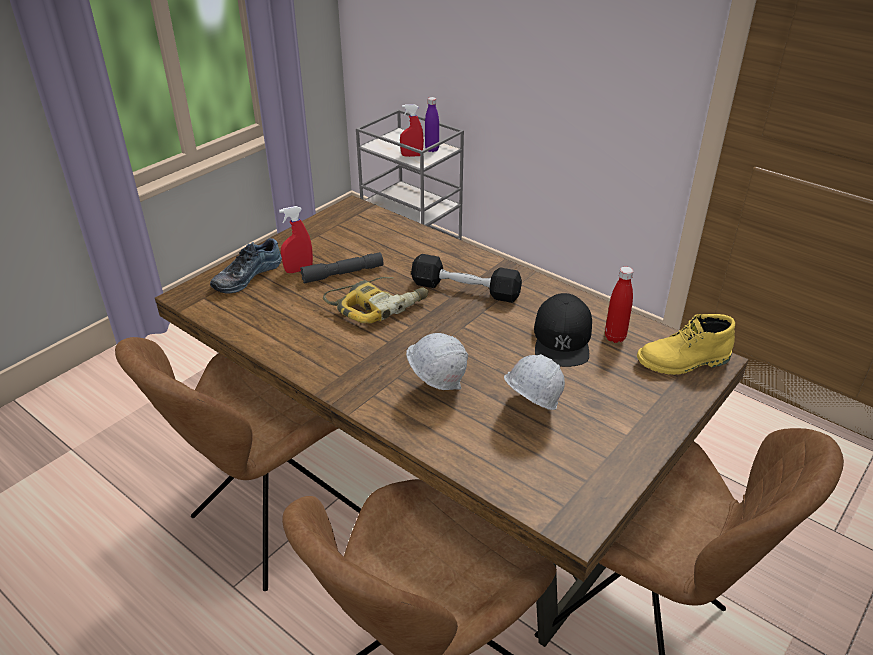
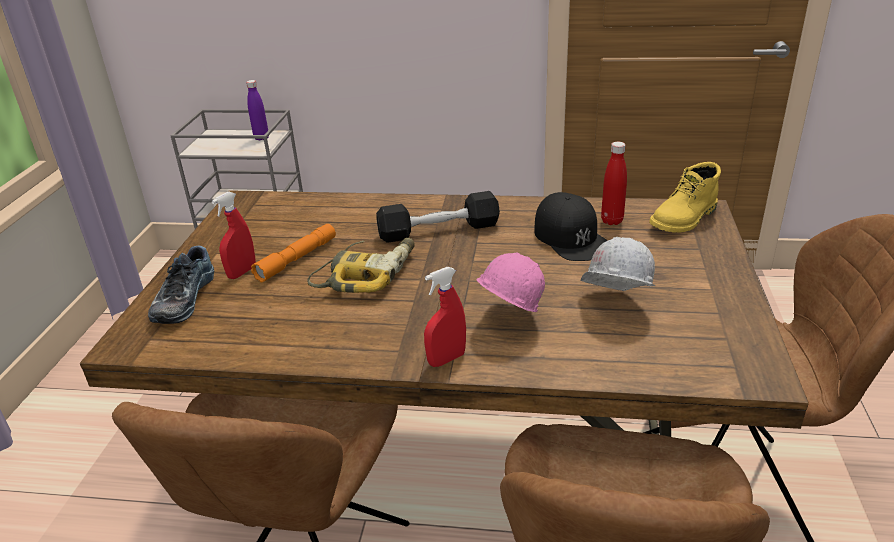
camera: 30 degrees left, 5 degrees down
(343, 274) = (297, 259): grey flashlight -> orange flashlight
(412, 155) = (245, 148): red spray bottle -> red spray bottle (446, 359)
(436, 388) = (508, 320): white hard hat -> pink hard hat

